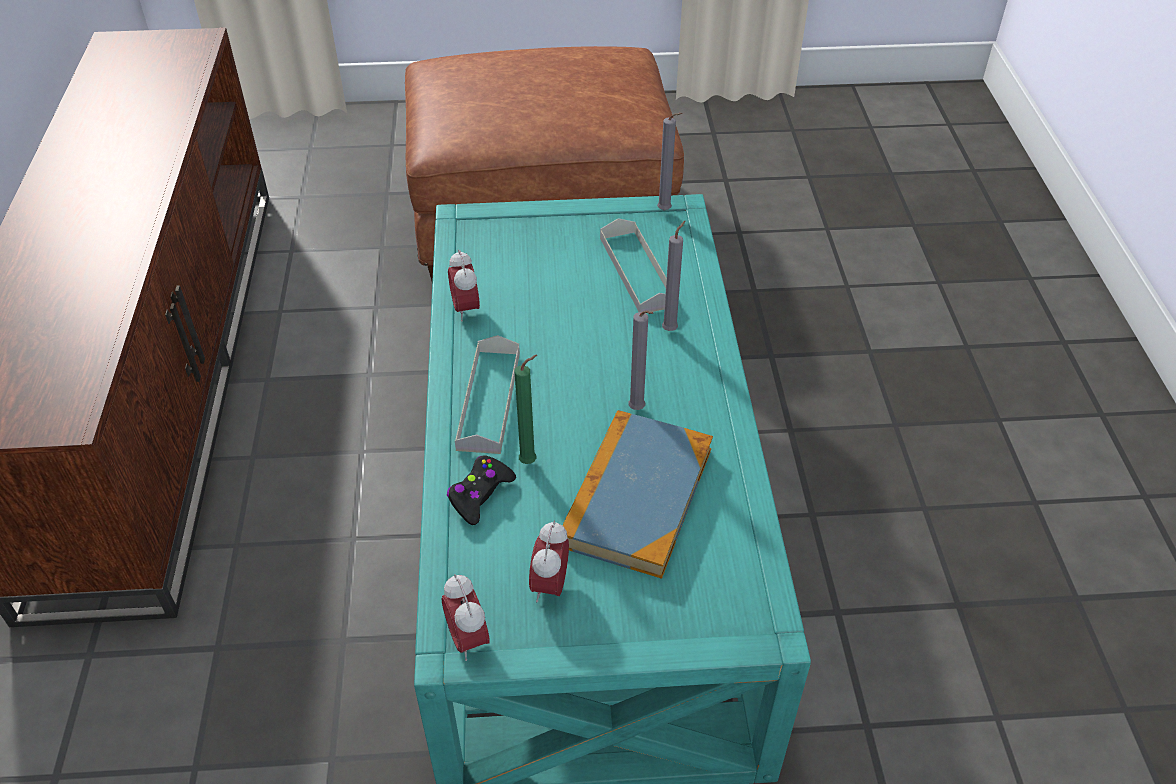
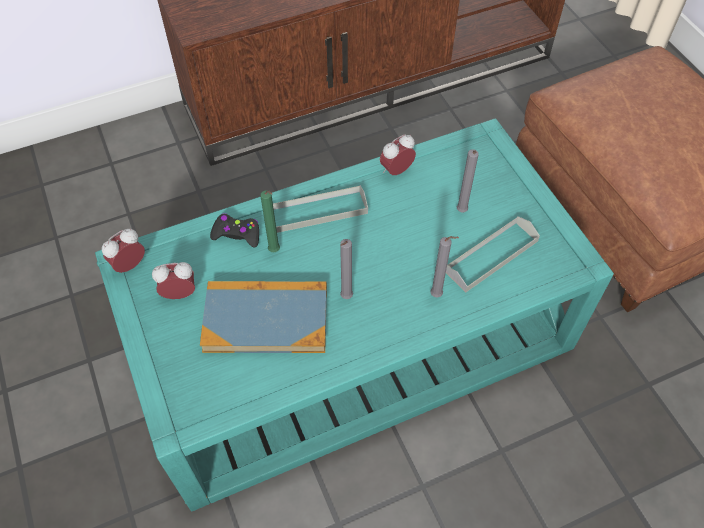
camera: 70 degrees right, 10 degrees up
(666, 211) = (574, 254): grey candle -> grey candle (461, 212)

